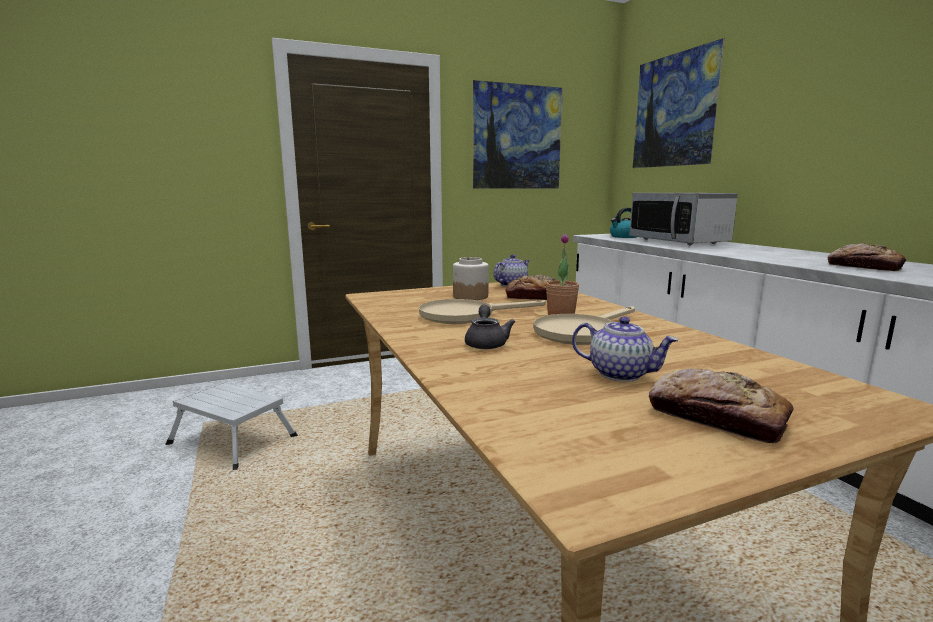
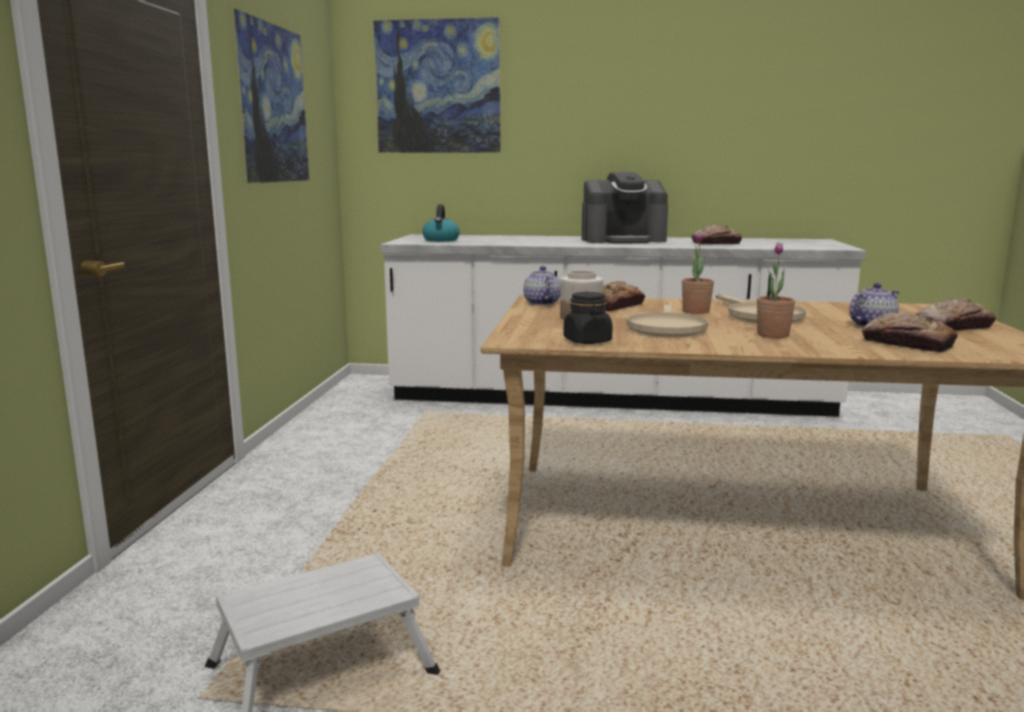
camera: 60 degrees left, 0 degrees up
(384, 306) = (587, 341): none -> black jar
(486, 343) = (773, 335): grey teapot -> potted plant
(525, 394) = (907, 344): none -> bread
(678, 241) = (513, 239): microwave -> none
(775, 252) = (623, 240): none -> coffee machine

